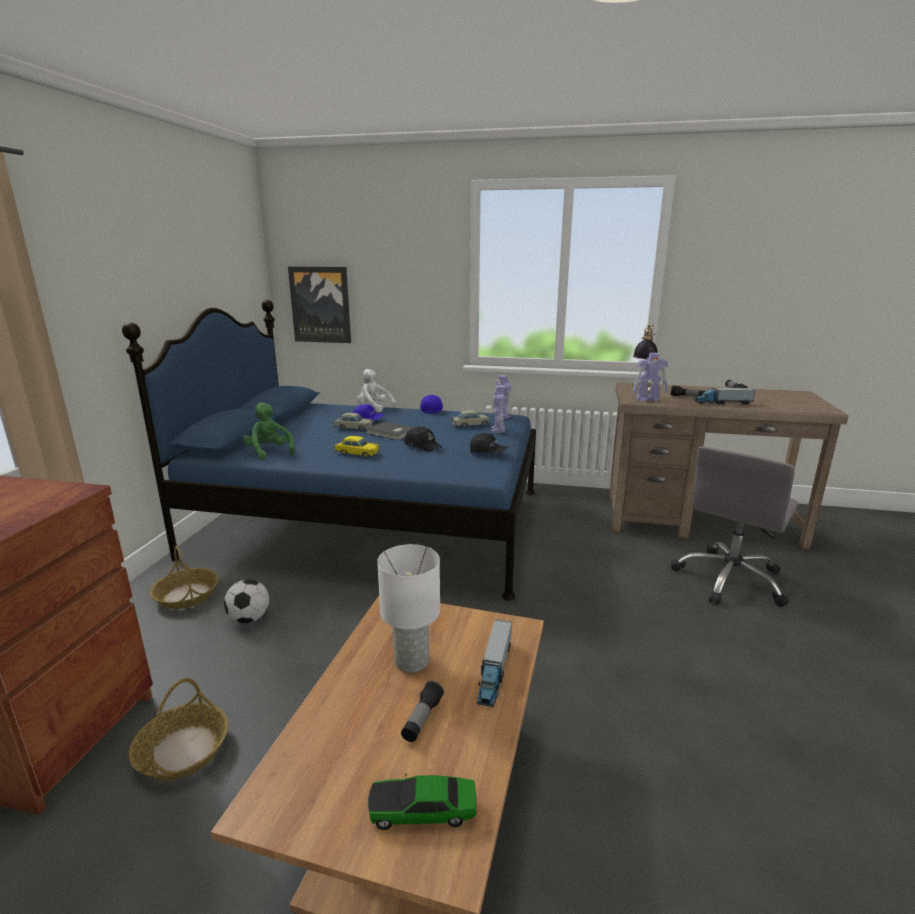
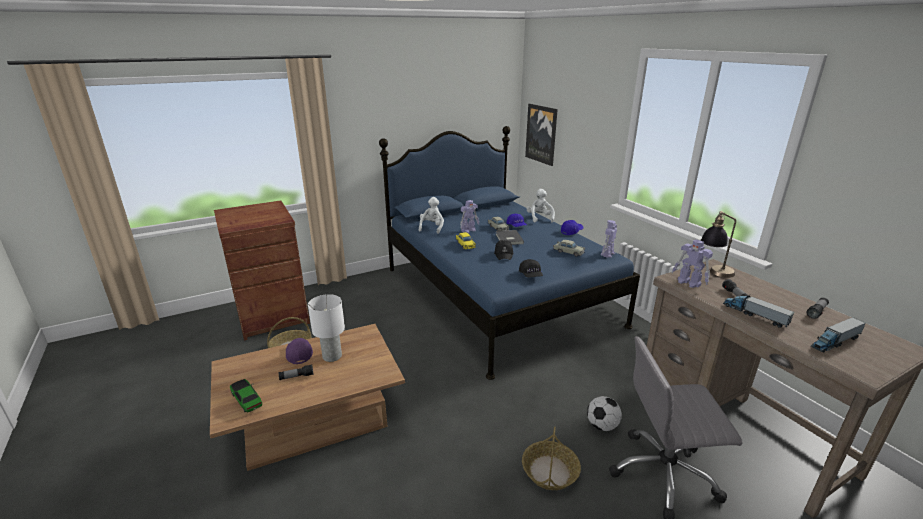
camera: 50 degrees right, 5 degrees up
(187, 595) = (372, 289): basket -> basket (550, 472)
(249, 618) = (376, 313): football -> football (601, 426)
(269, 452) = (432, 228): green plush toy -> white plush toy
(359, 693) = (299, 354): none -> purple cap
(494, 671) = (345, 381): toy truck -> toy truck (835, 342)
(498, 429) = (577, 262): toy robot -> toy robot (469, 230)

